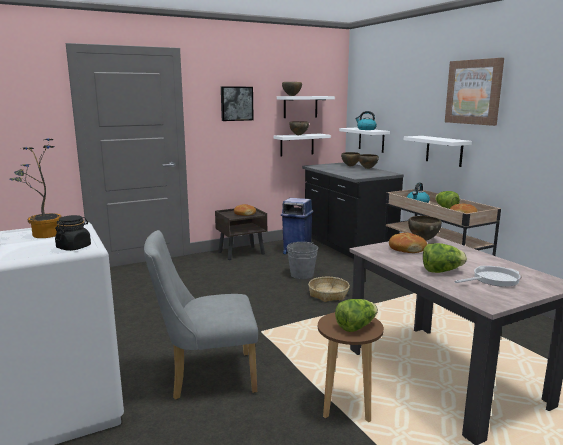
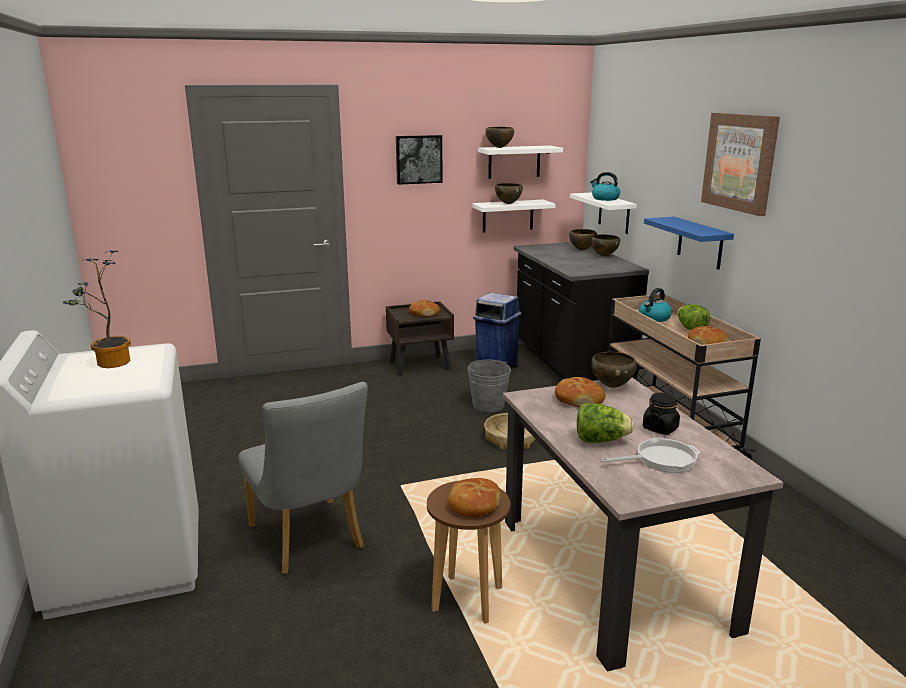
camera: 10 degrees right, 5 degrees up
(74, 247) = (133, 385): black jar -> black jar (660, 428)
(205, 377) = (310, 541): grey chair -> grey chair turned 120 degrees counterclockwise
(356, 327) = (473, 505): lettuce -> bread
(444, 151) = (700, 243): white shelf -> blue shelf

